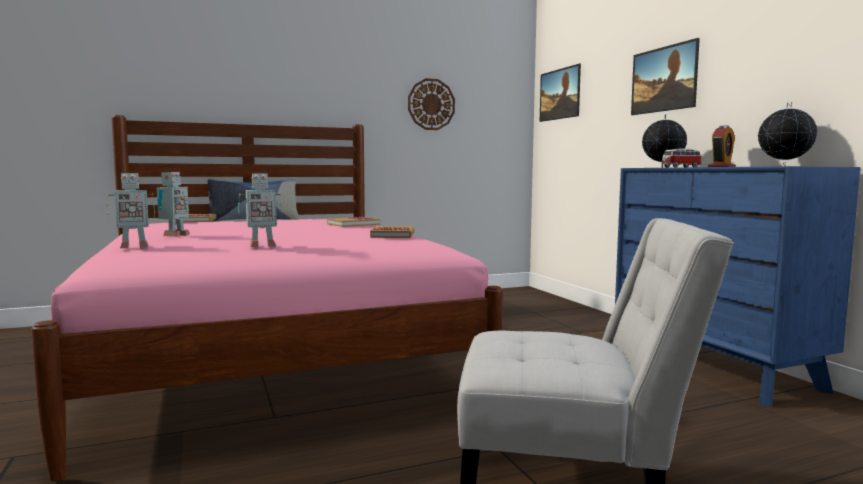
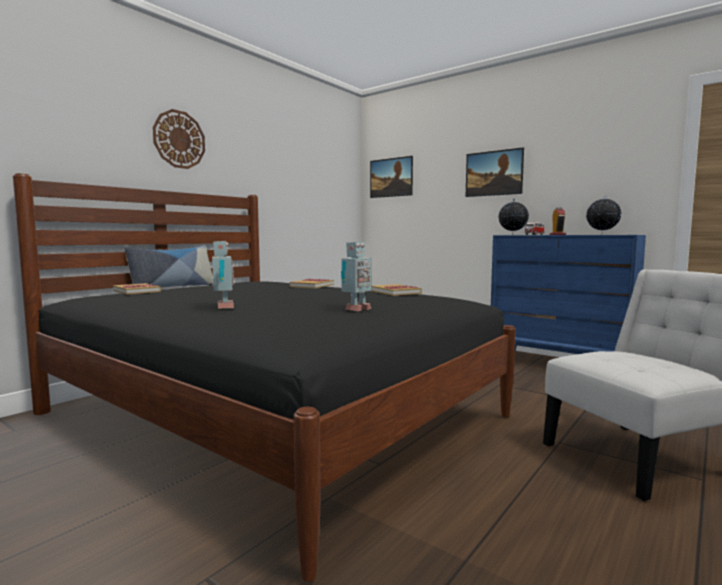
camera: 30 degrees left, 0 degrees up
(133, 247) = (244, 321): toy robot -> none
(270, 355) = (270, 415): pink bed -> black bed
(431, 104) = (299, 179): wall clock -> wall clock (179, 139)

